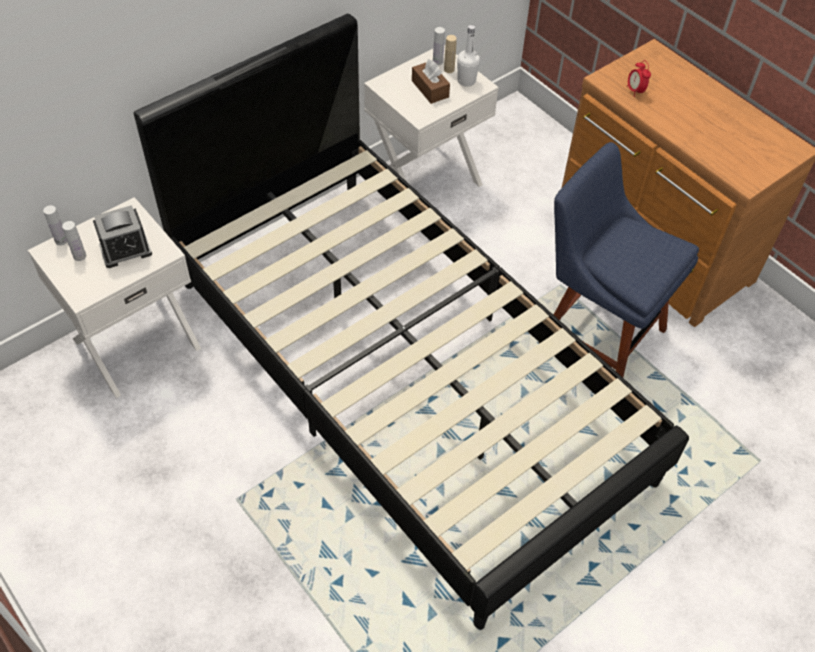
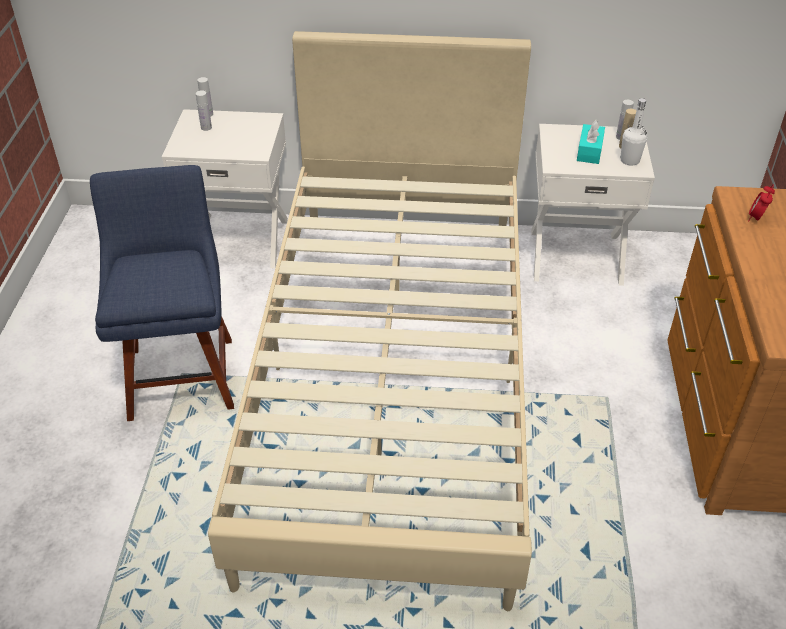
camera: 45 degrees right, 10 degrees down
(125, 250) = (236, 139): alarm clock -> none
(405, 375) = (393, 376): black bed -> beige bed
(430, 89) = (589, 151): brown tissue box -> turquoise tissue box
(596, 332) = (598, 454): blue chair -> blue chair (181, 373)

